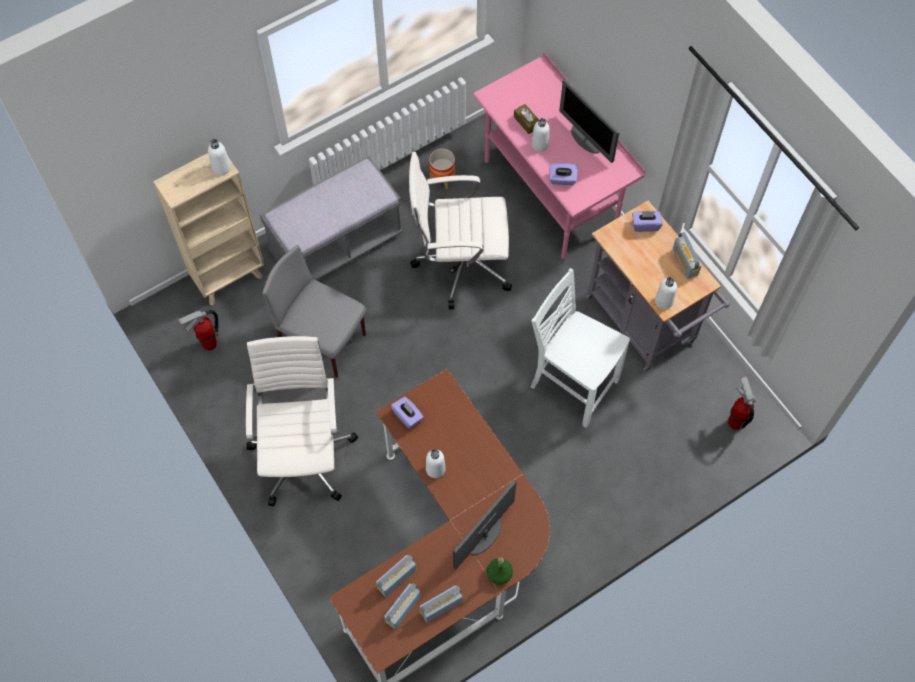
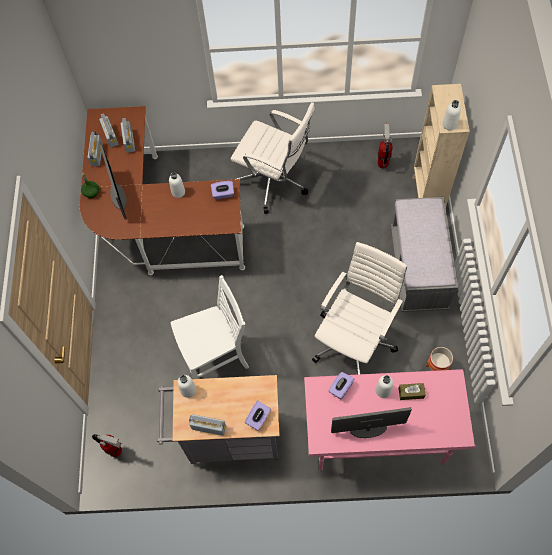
camera: 125 degrees right, 0 degrees up
(322, 340) = (346, 226): grey chair -> none

